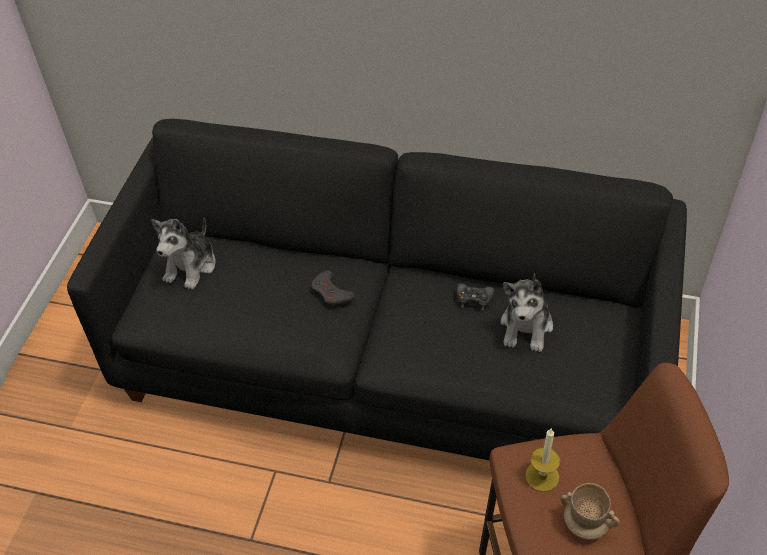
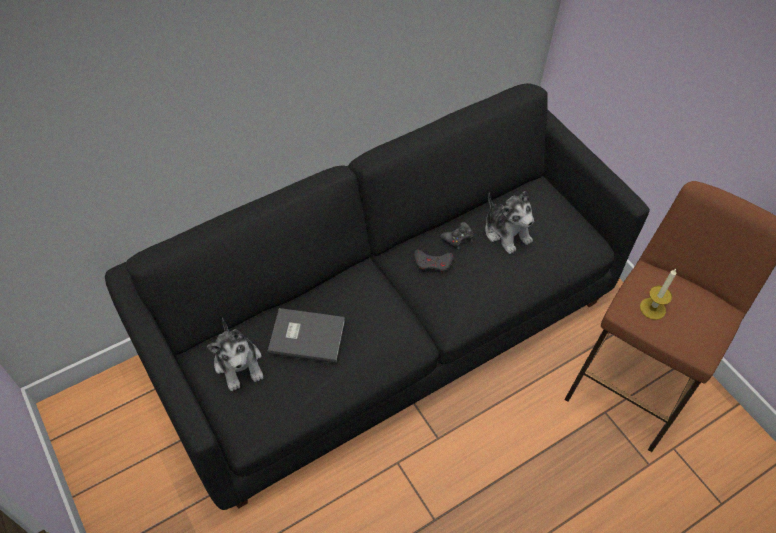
camera: 50 degrees left, 5 degrees up
(256, 281) = (306, 335): none -> grey book
(331, 293) = (368, 302): grey game controller -> grey game controller (433, 263)
(585, 523) = (701, 316): beige mug -> none

